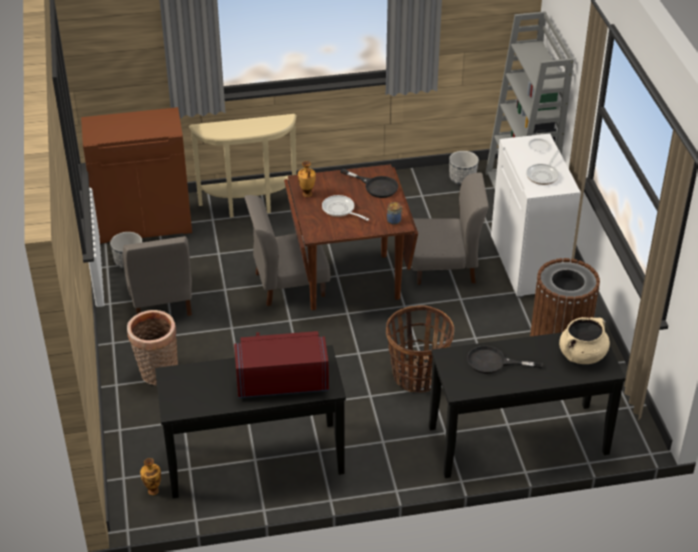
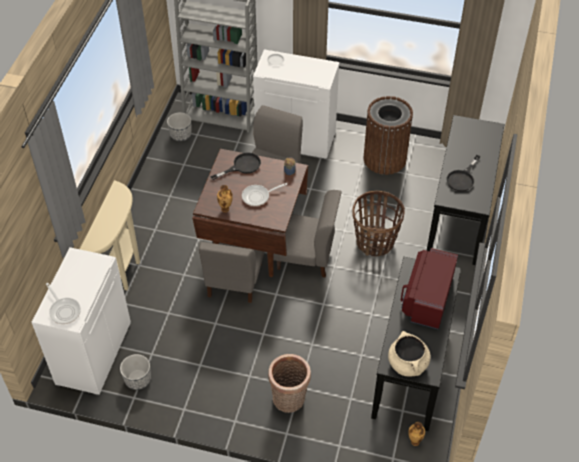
camera: 65 degrees left, 10 degrees up
(144, 223) = (93, 352): brown cabinet -> white cabinet
(160, 300) = (202, 371): grey chair -> grey chair (305, 256)
(543, 175) = (309, 71): frying pan -> frying pan (64, 310)
(582, 355) = (475, 134): beige cooking pot -> beige cooking pot (408, 364)

